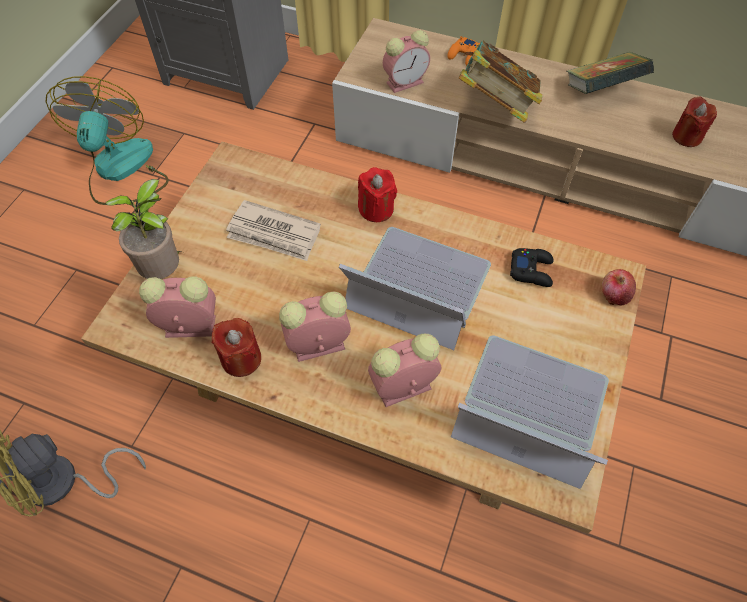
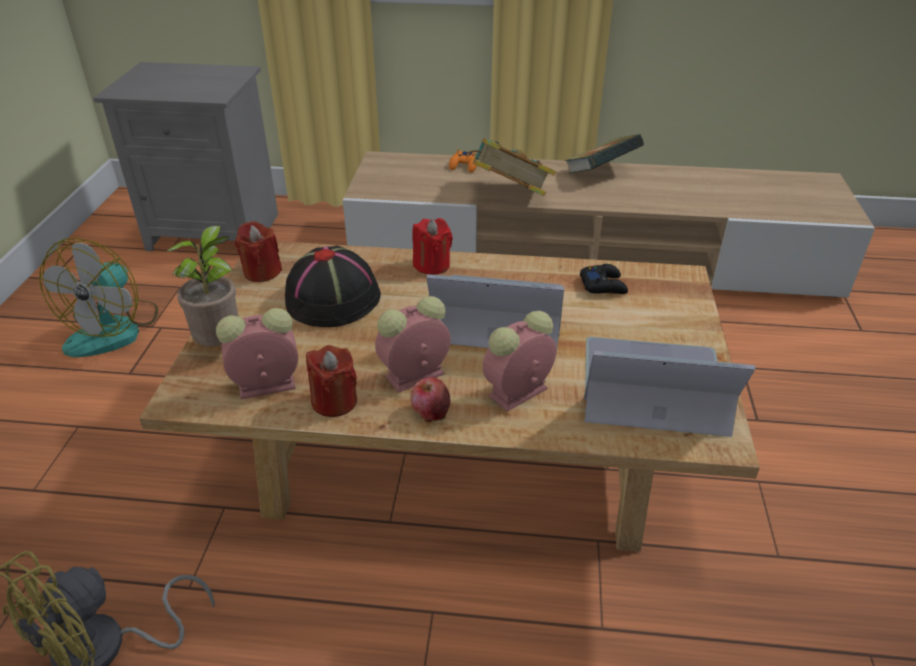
camera: 15 degrees left, 20 degrees down
(121, 171) = (114, 329): fan -> fan turned 150 degrees counterclockwise
(274, 234) = (333, 299): newspaper -> black hat
(406, 82) = (416, 190): alarm clock -> none
(613, 295) = (687, 290): apple -> apple (430, 412)
(686, 136) = (690, 193): red candle -> red candle (262, 272)

